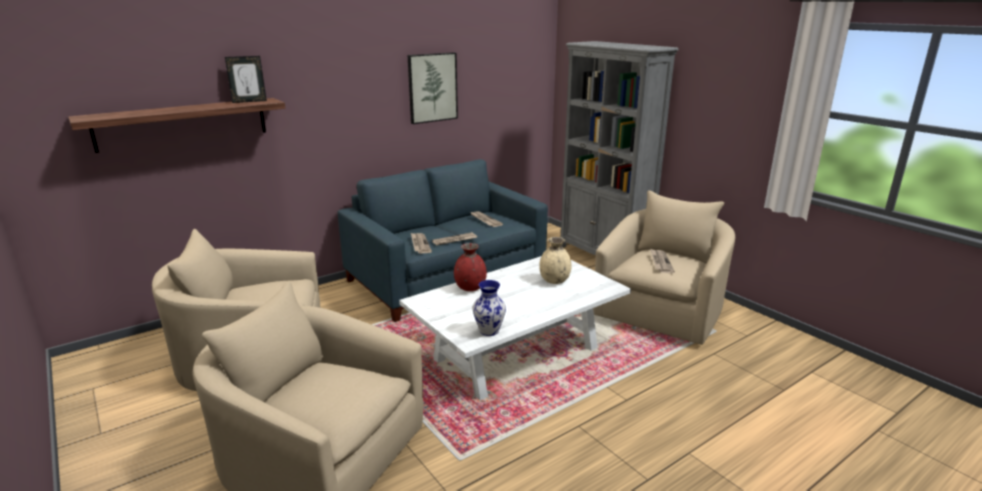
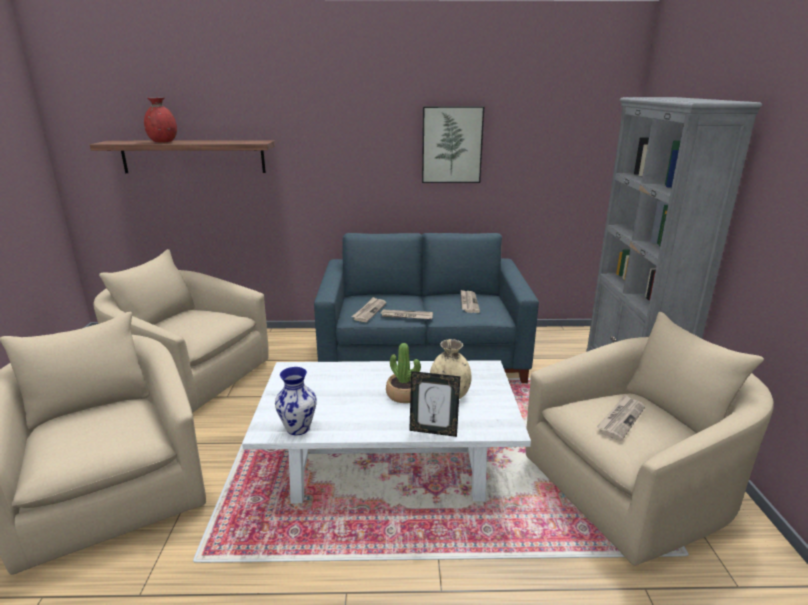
camera: 35 degrees right, 0 degrees up
(249, 101) = (245, 141): picture frame -> picture frame (433, 431)
(470, 288) = (353, 372): red vase -> red vase (163, 142)
(527, 289) = (405, 394): none -> potted plant

